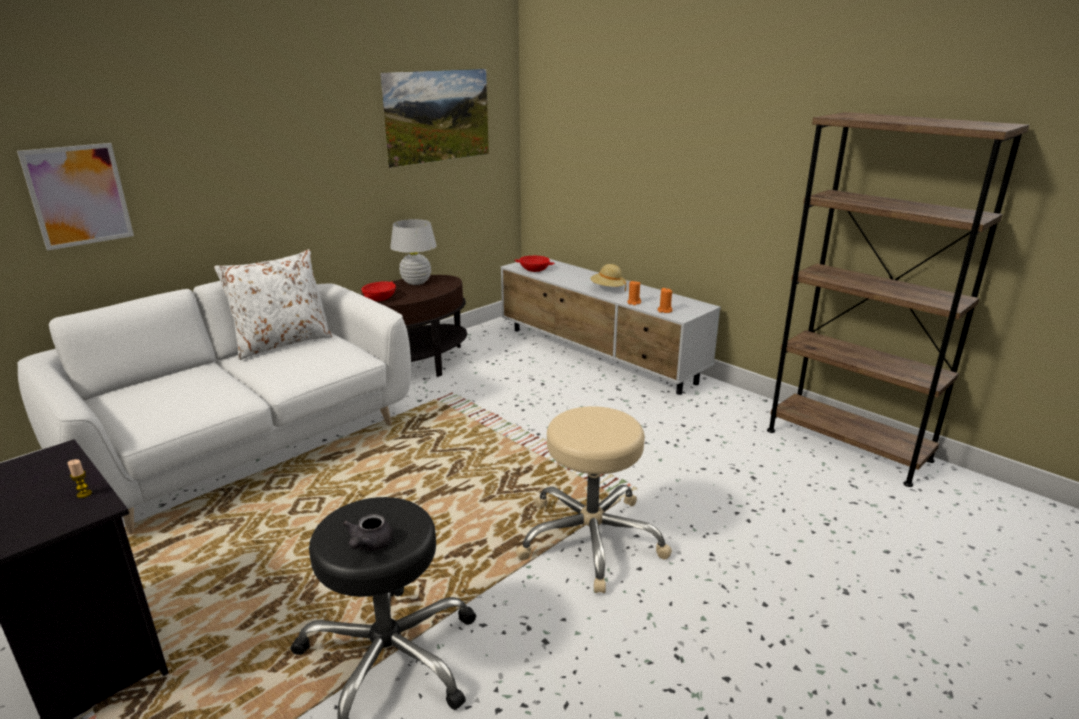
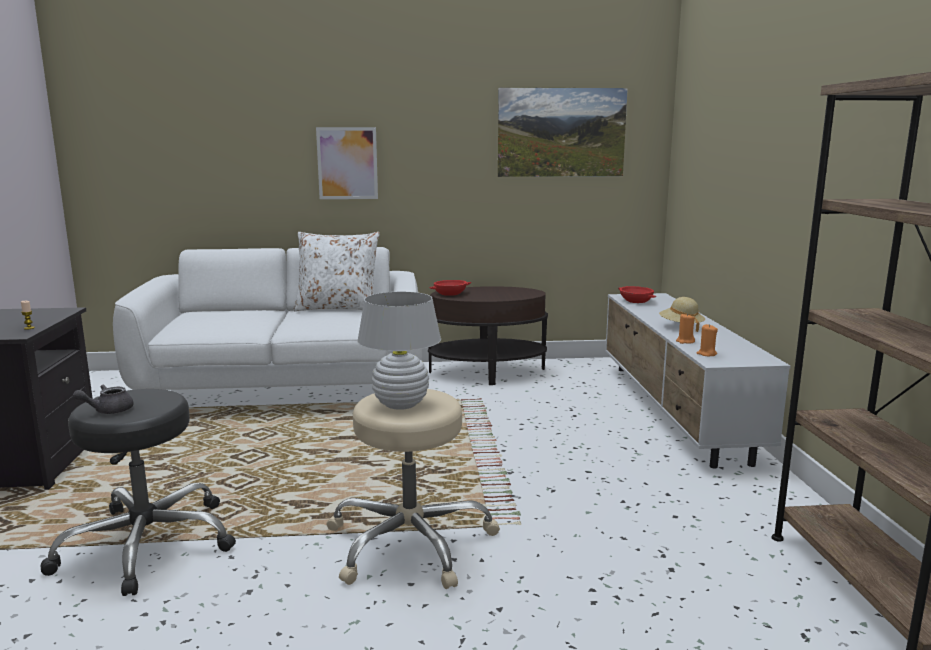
camera: 40 degrees right, 10 degrees down
(78, 196) = (228, 167): picture -> picture (347, 163)
(416, 282) = (501, 290): white table lamp -> white table lamp (400, 404)

